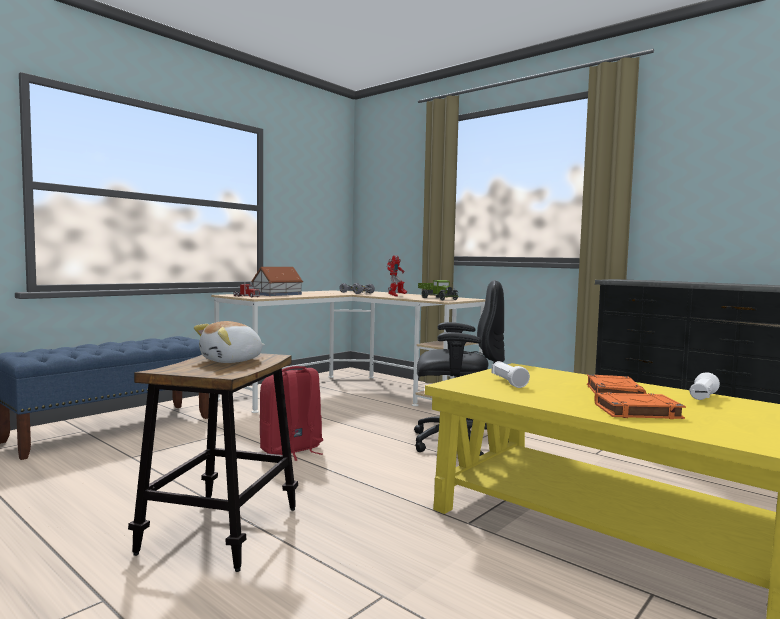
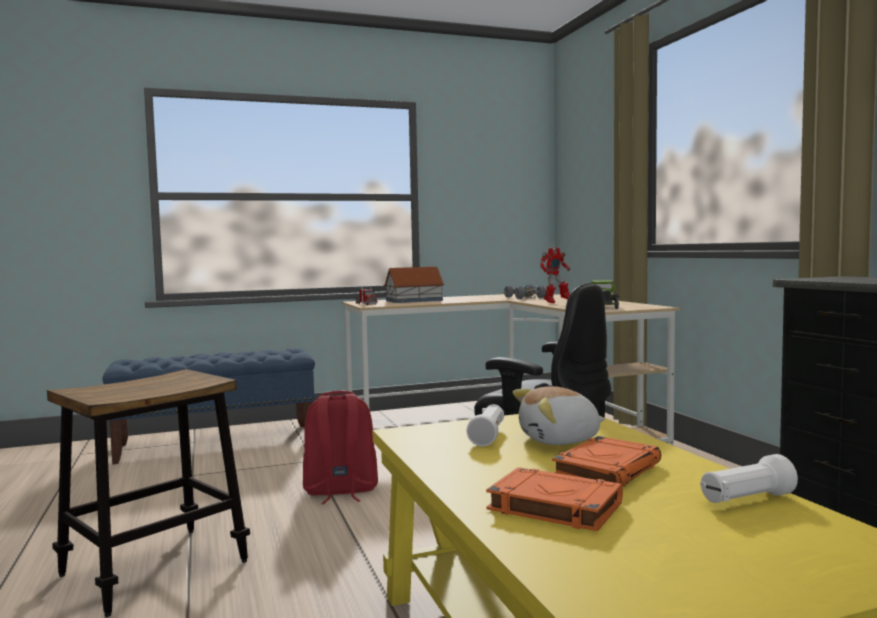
camera: 30 degrees right, 0 degrees up
(232, 361) = (168, 383): plush toy -> plush toy (560, 440)

